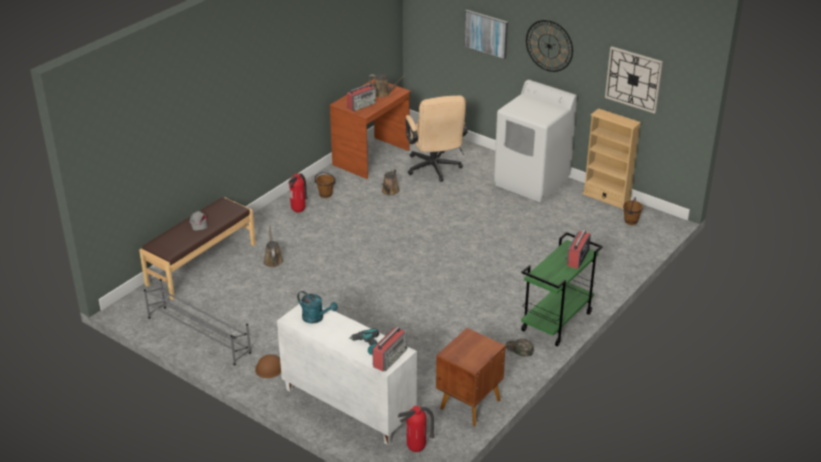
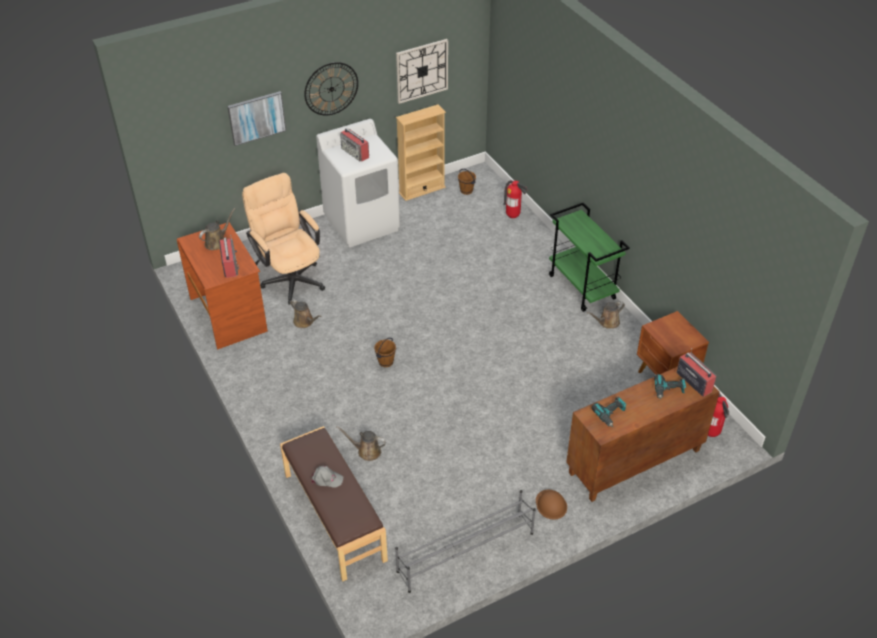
camera: 65 degrees left, 10 degrees up
(298, 211) = (288, 403): fire extinguisher -> fire extinguisher (513, 216)
(316, 318) = (611, 414): turquoise watering can -> power drill
(325, 194) = (272, 372): brown bucket -> brown bucket (385, 362)
(347, 405) = (634, 462): white cabinet -> brown cabinet
(434, 170) = (290, 277): beige office chair -> beige office chair turned 135 degrees counterclockwise
(519, 349) = (607, 322): green cap -> brown watering can
(577, 258) = (584, 224): radio -> radio (355, 153)

